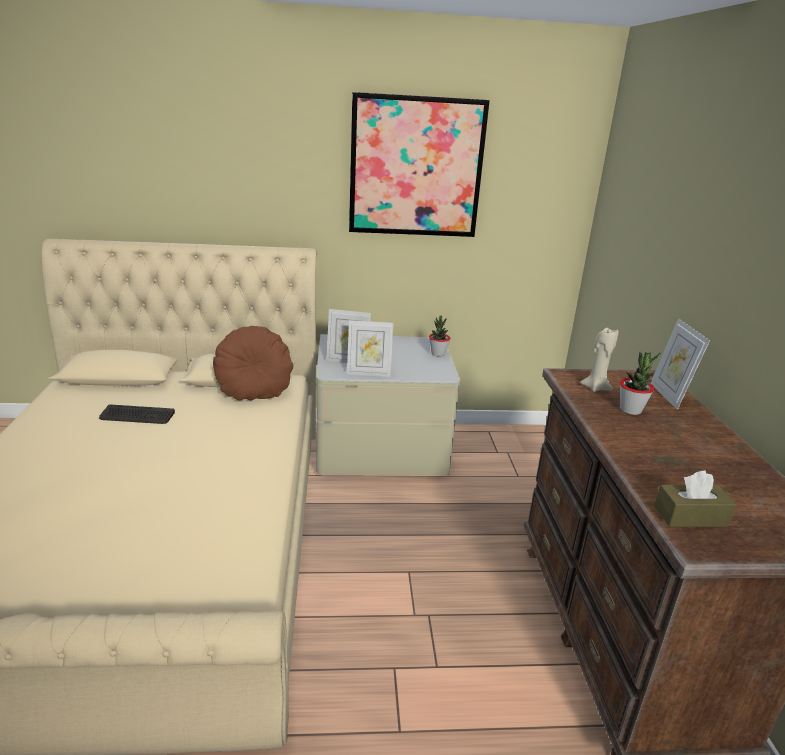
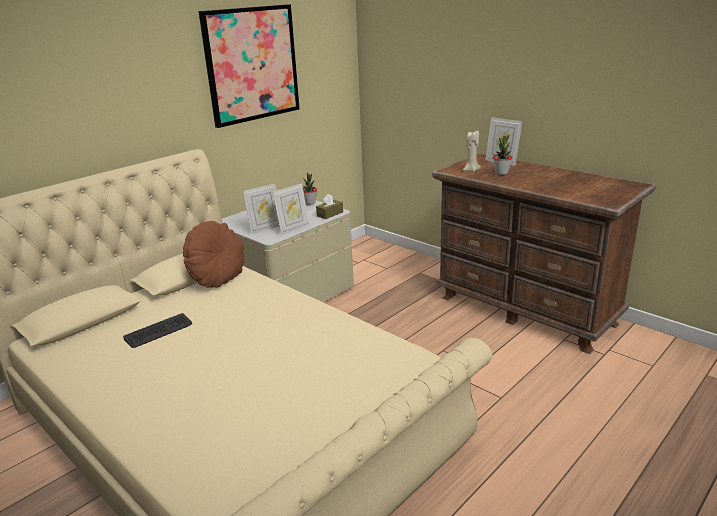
camera: 40 degrees left, 0 degrees up
(690, 516) = (591, 197): brown tissue box -> brown tissue box (330, 214)

